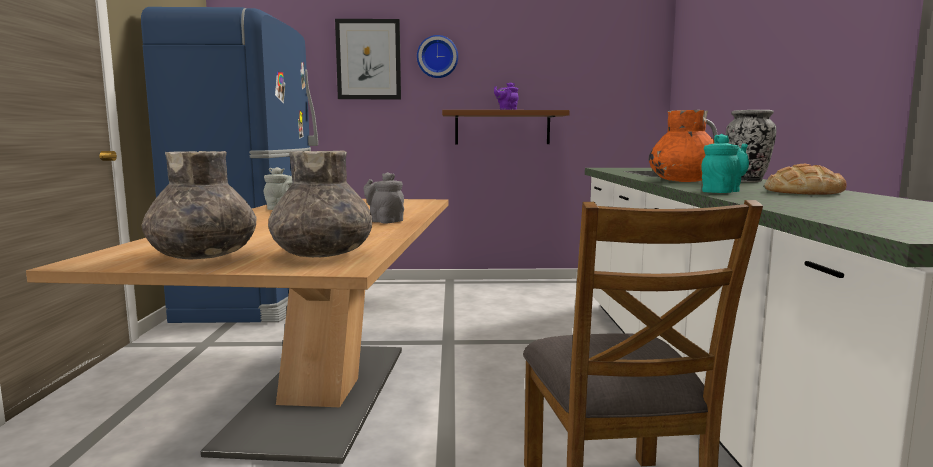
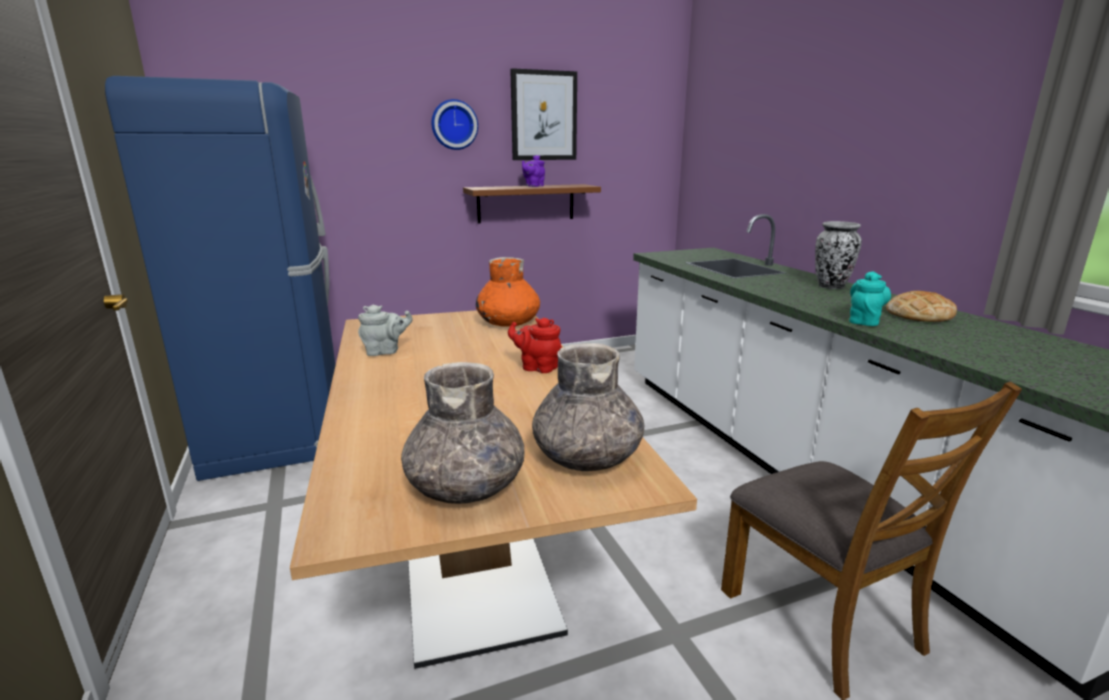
camera: 20 degrees left, 10 degrees up
(368, 59) = (373, 127): picture -> picture (543, 116)
(384, 221) = (537, 367): grey teapot -> red teapot
(683, 181) = (786, 292): orange vase -> orange vase (508, 323)

